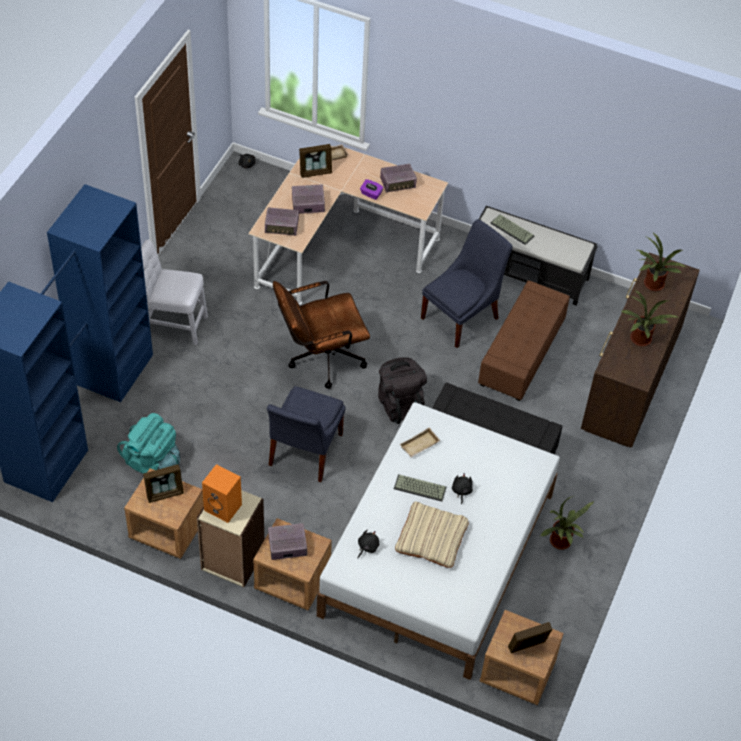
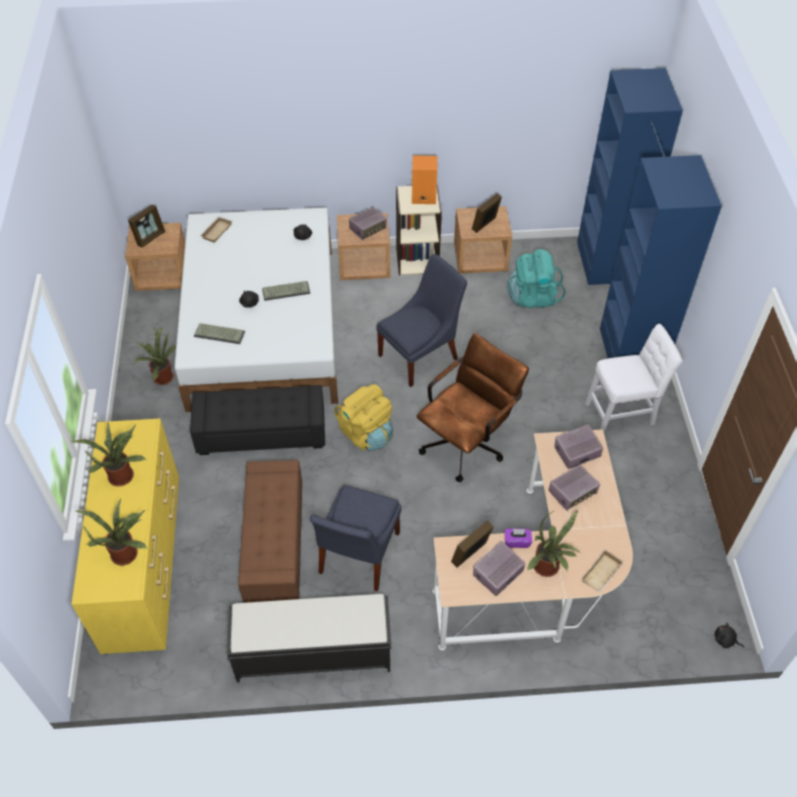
camera: 155 degrees right, 0 degrees up
(304, 452) = (421, 355): blue chair -> blue chair turned 60 degrees clockwise
(315, 172) = (599, 540): picture frame -> picture frame (470, 554)
(362, 172) = (548, 568): none -> potted plant
(399, 403) = (366, 433): black backpack -> yellow backpack
(420, 446) = (305, 322): beige tray -> beige tray (216, 231)
(431, 538) = (256, 261): beige pillow -> none
(511, 230) = (340, 620): keyboard -> keyboard (220, 333)
(630, 382) = (145, 563): brown dresser -> yellow dresser

